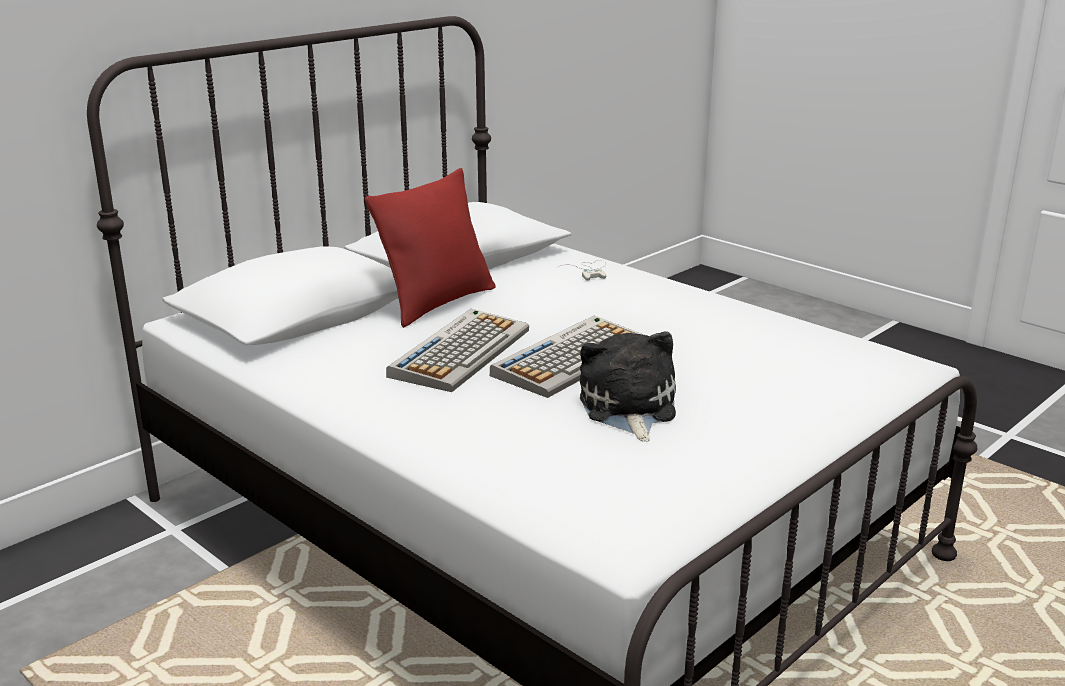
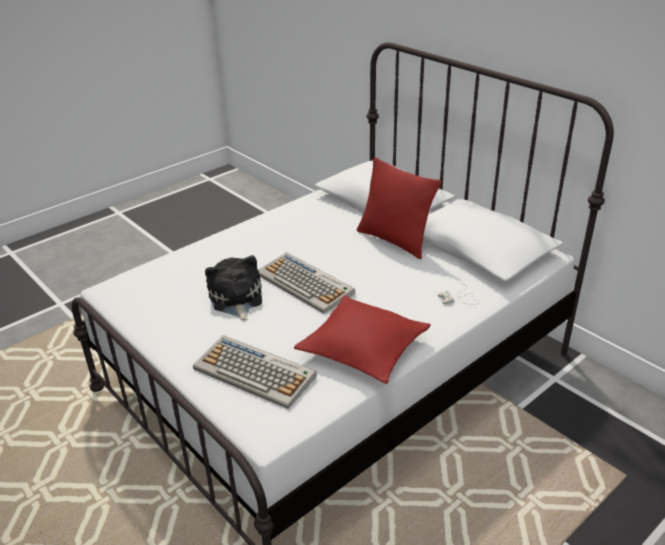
camera: 95 degrees right, 10 degrees up
(460, 352) = (320, 249): keyboard -> keyboard (256, 372)
(628, 408) = (236, 299): plush toy -> plush toy turned 105 degrees counterclockwise
(717, 319) = (363, 348): none -> red pillow

